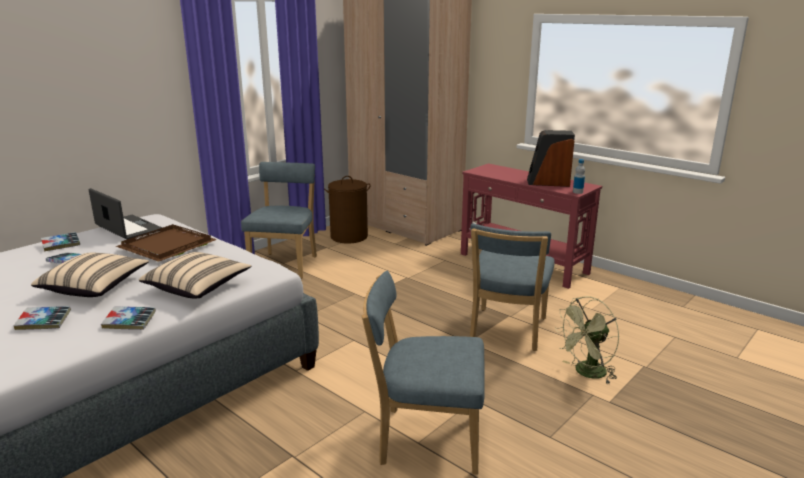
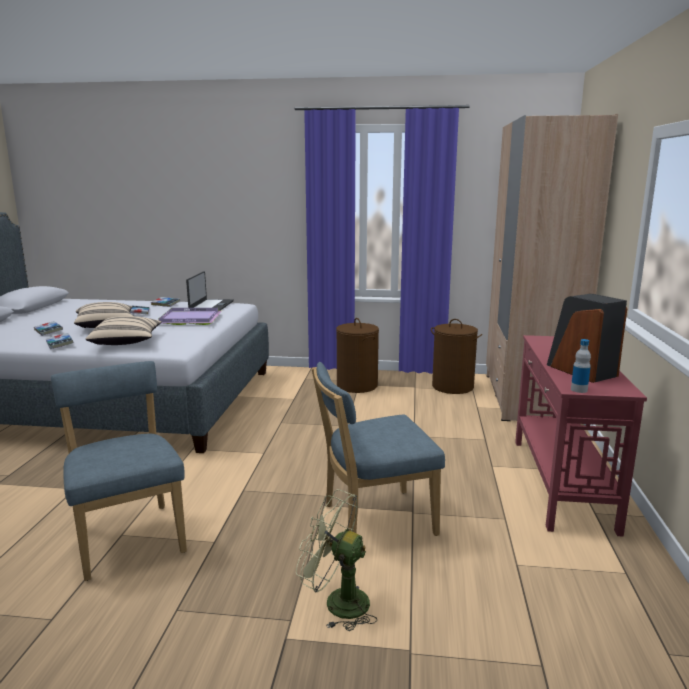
camera: 55 degrees right, 5 degrees down
(169, 245) = (190, 319): brown tray -> purple tray
(285, 264) = (357, 386): blue chair -> brown laundry basket

